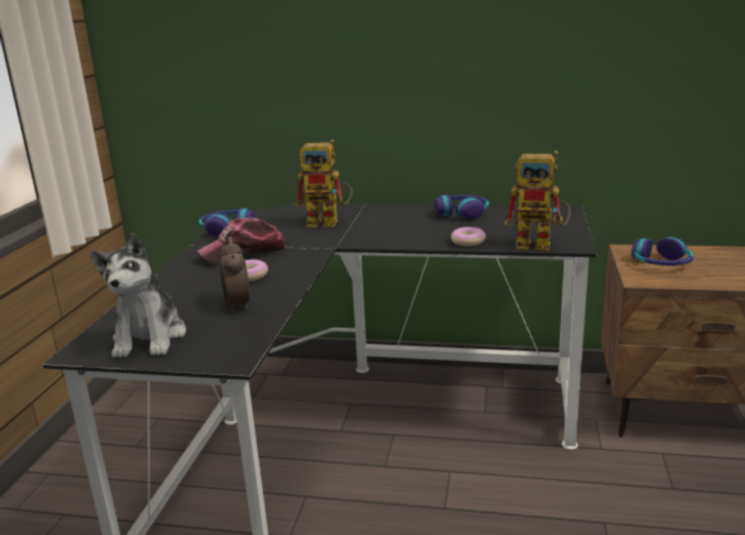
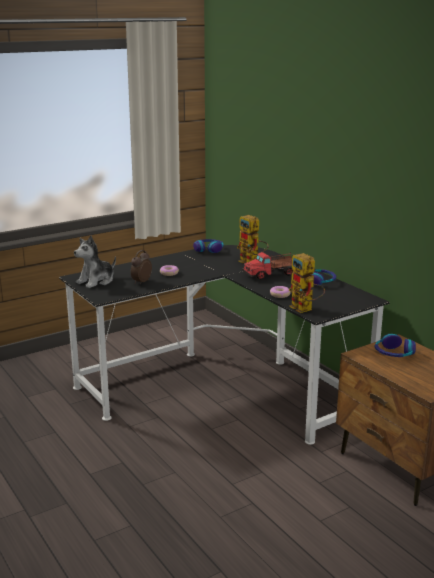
camera: 45 degrees right, 0 degrees up
(244, 253) = (189, 263): cap -> none
(390, 224) = (273, 274): none -> toy truck

